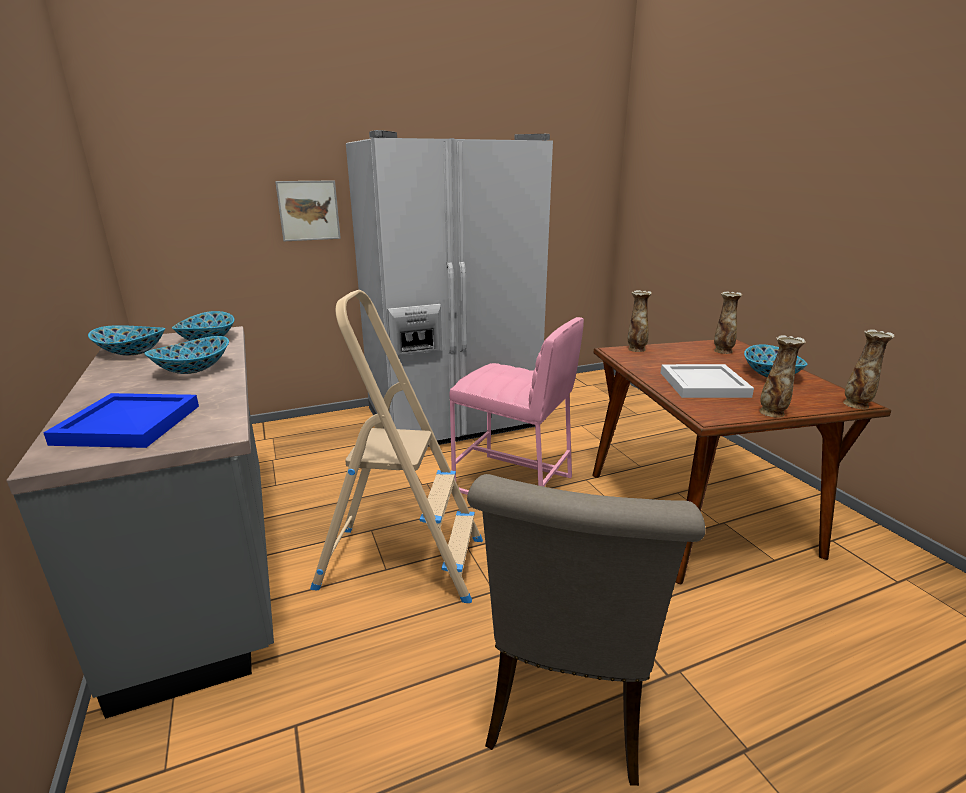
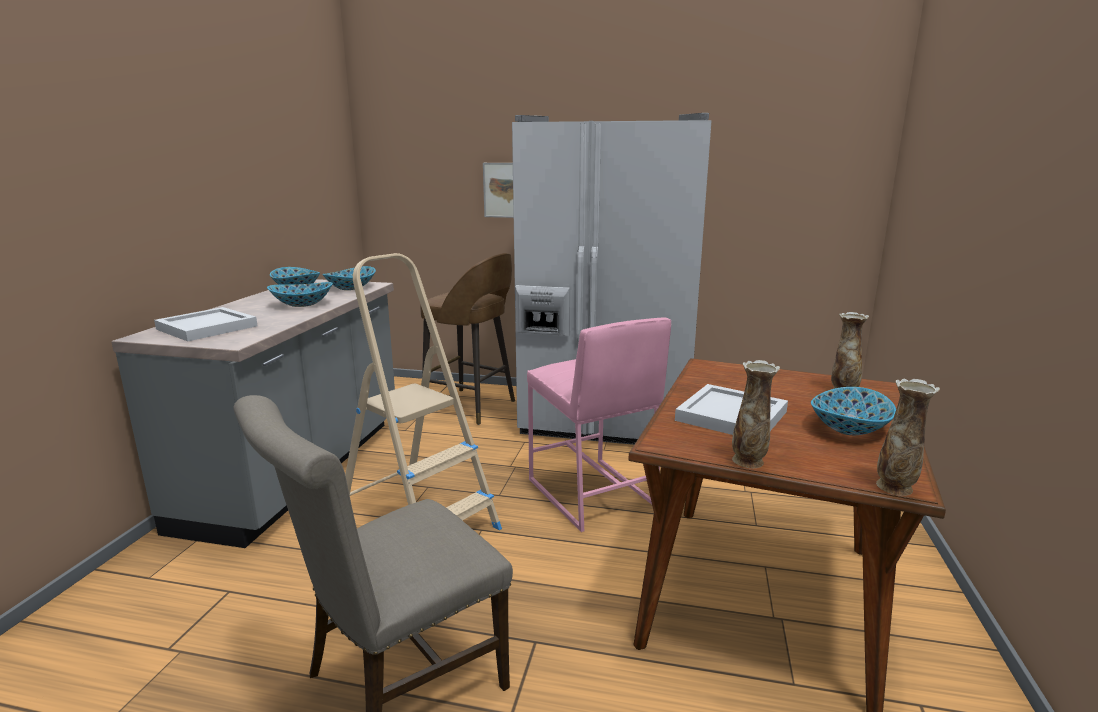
camera: 35 degrees right, 5 degrees down
(128, 423) = (207, 327): blue tray -> white tray
(317, 442) = (471, 407): none -> brown stool
(636, 349) = (732, 368): vase -> none

